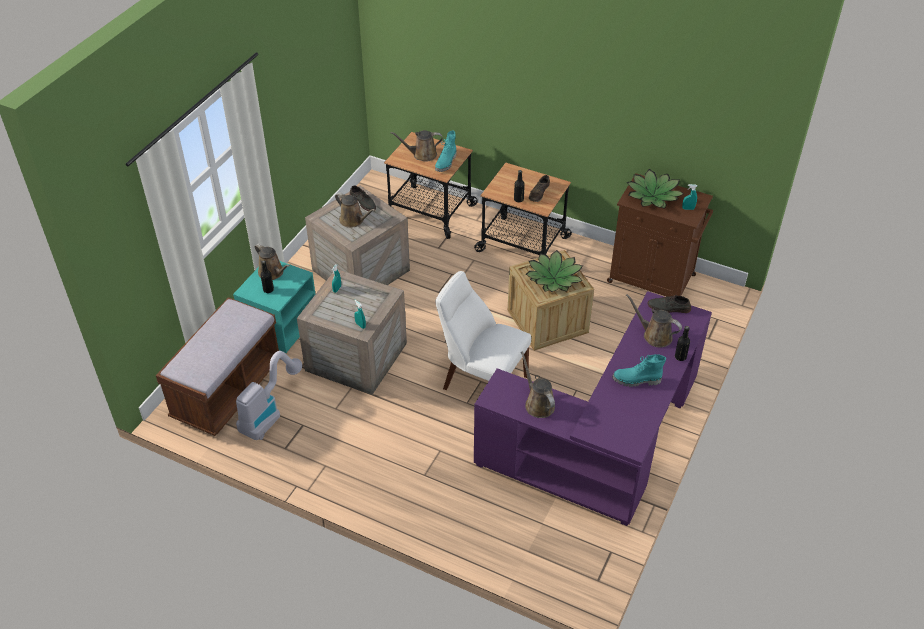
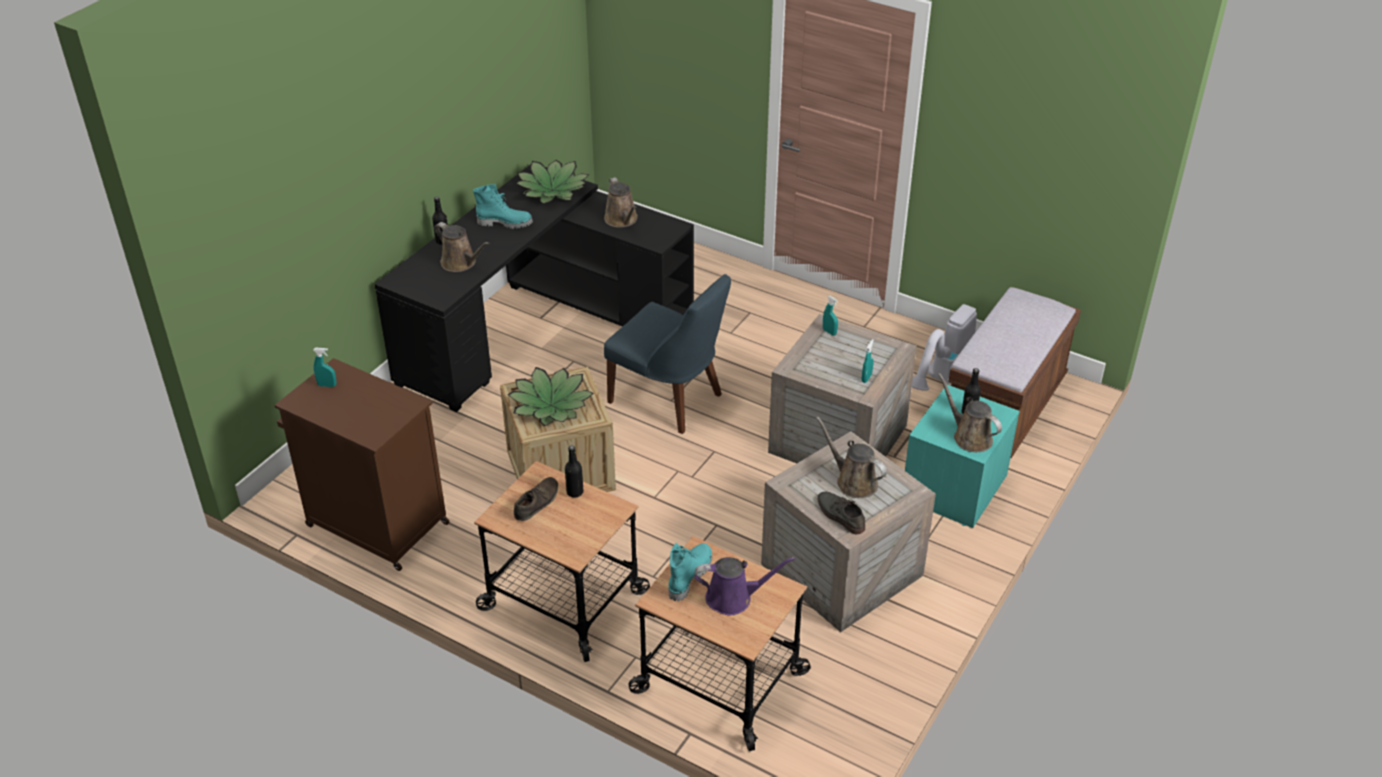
camera: 175 degrees left, 5 degrees down
(422, 155) = (733, 598): brown watering can -> purple watering can
(481, 381) = (669, 400): white chair -> blue chair
(604, 445) = (537, 327): purple desk -> black desk
(653, 196) = (369, 409): potted plant -> potted plant (552, 190)
(669, 308) = (426, 291): grey shoe -> none

